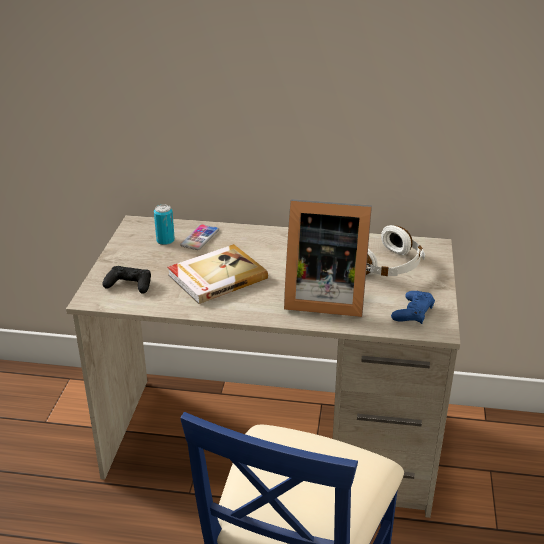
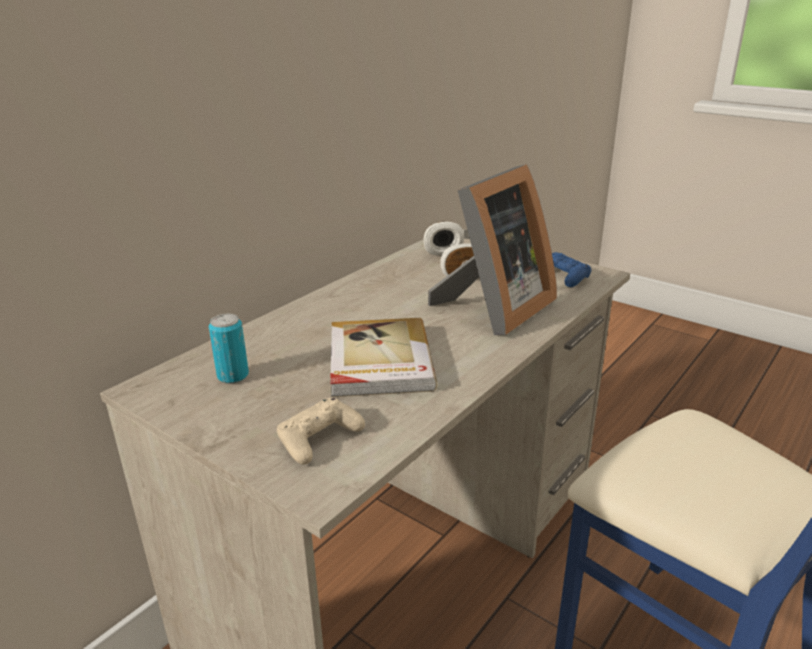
camera: 60 degrees left, 5 degrees down
(129, 284) = (319, 438): black game controller -> beige game controller
(200, 238) = (264, 348): phone -> none

